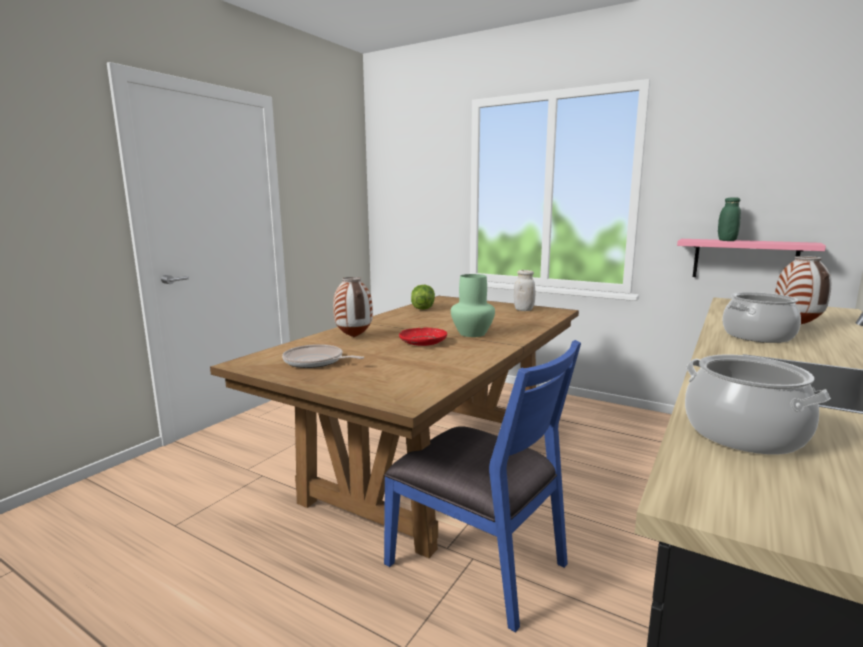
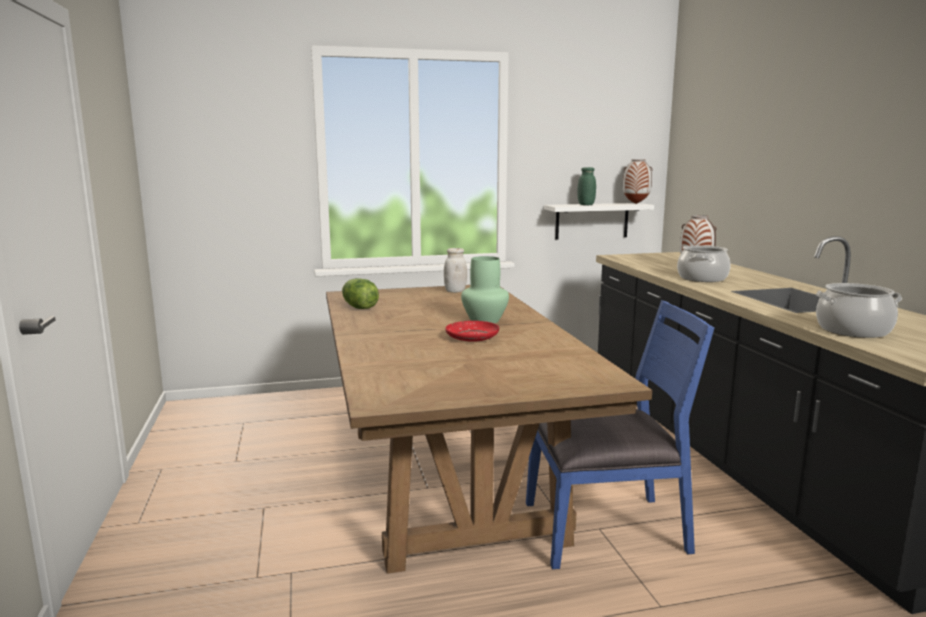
camera: 45 degrees left, 0 degrees up
(316, 361) = (442, 379): frying pan -> none
(353, 337) = (393, 350): vase -> vase (635, 204)
(744, 260) = (592, 221): pink shelf -> white shelf

